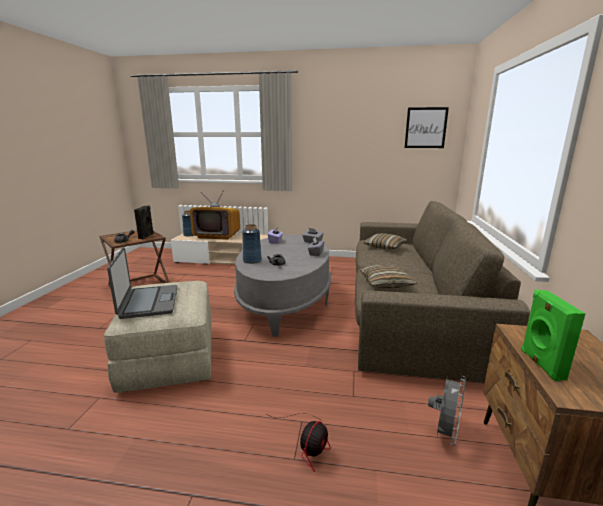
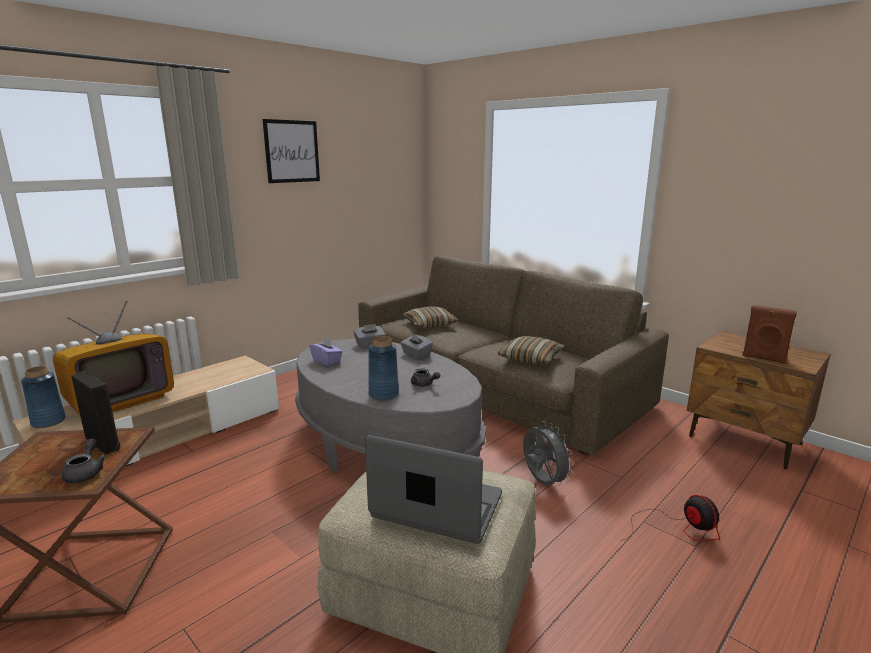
camera: 55 degrees left, 0 degrees up
(425, 128) = (390, 164): picture -> picture (292, 151)
(444, 433) = (693, 457): grey fan -> grey fan (542, 482)
(540, 364) = (763, 358): green speaker -> brown speaker

